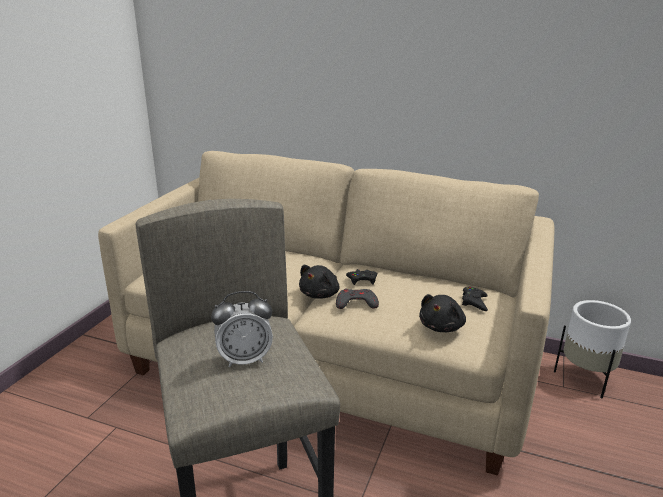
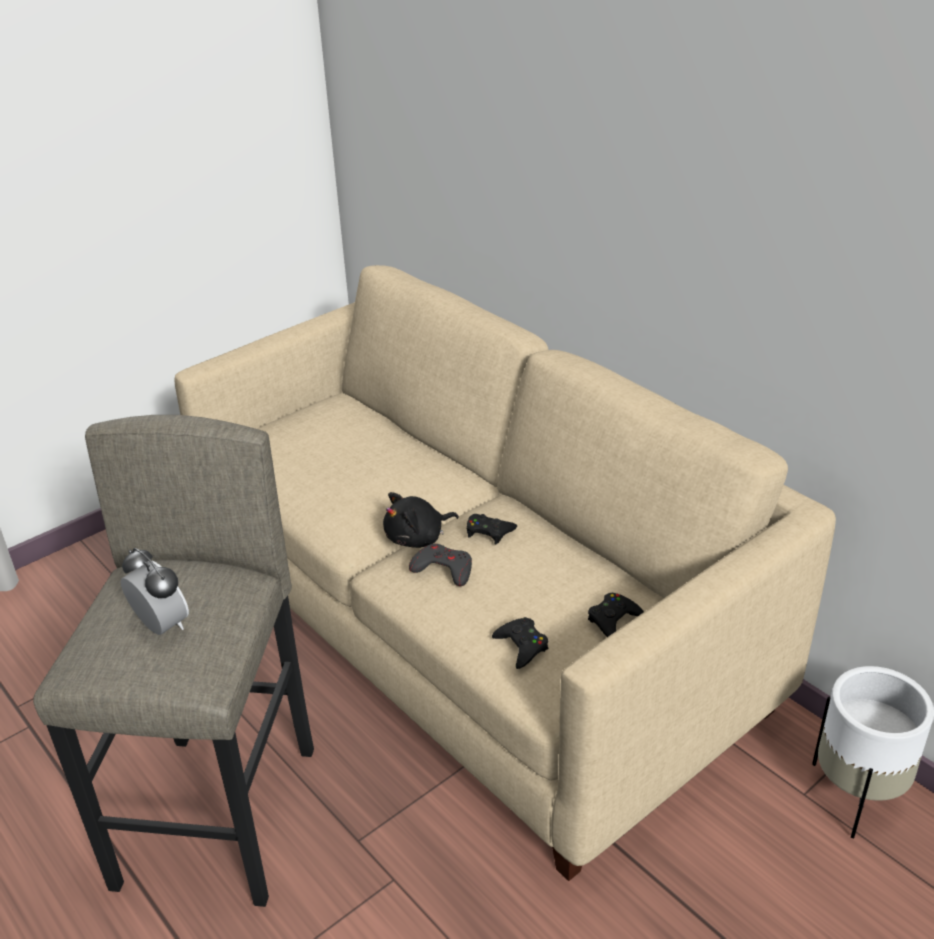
camera: 30 degrees right, 10 degrees up
(244, 359) = (162, 626): alarm clock -> alarm clock turned 150 degrees counterclockwise
(442, 327) = (522, 646): black plush toy -> black game controller

